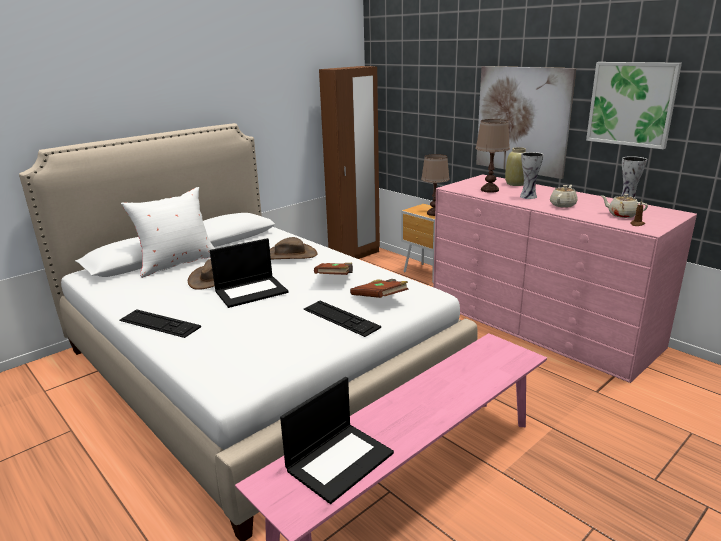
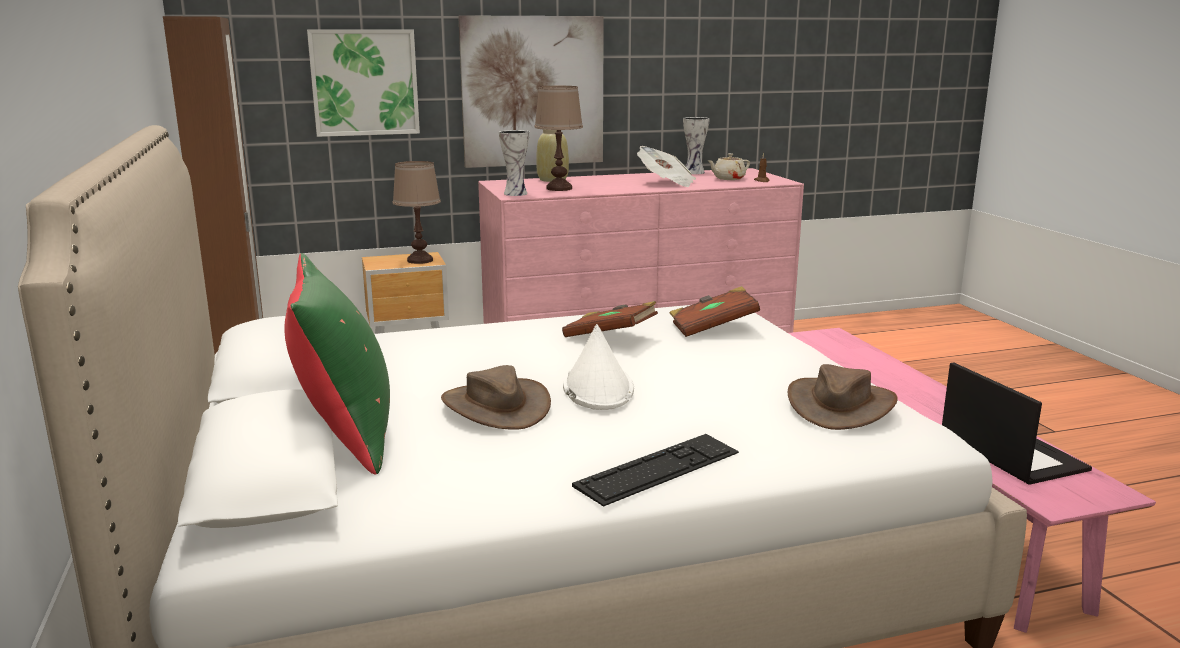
camera: 65 degrees left, 5 degrees down
(177, 263) = (345, 434): white pillow -> green pillow
(251, 291) = (597, 388): laptop -> white hat
(290, 255) = (465, 347): brown hat -> brown hat (840, 405)
(341, 318) = (755, 354): keyboard -> none
(529, 196) = (614, 184): vase -> vase (516, 193)
(563, 205) = (666, 183): beige teapot -> newspaper
(631, 104) = (672, 57): picture -> picture (364, 82)

